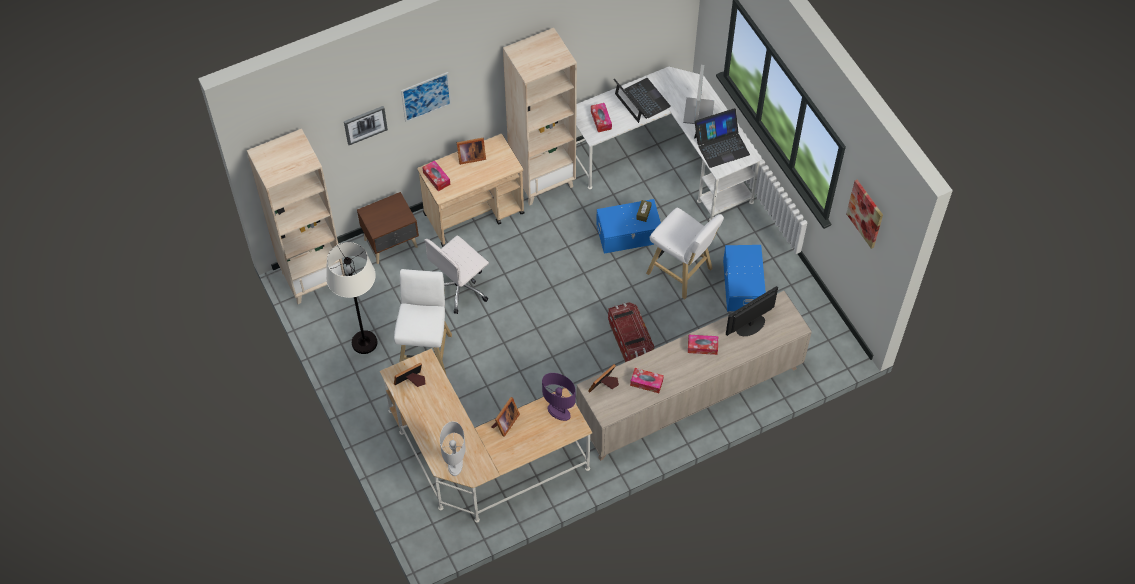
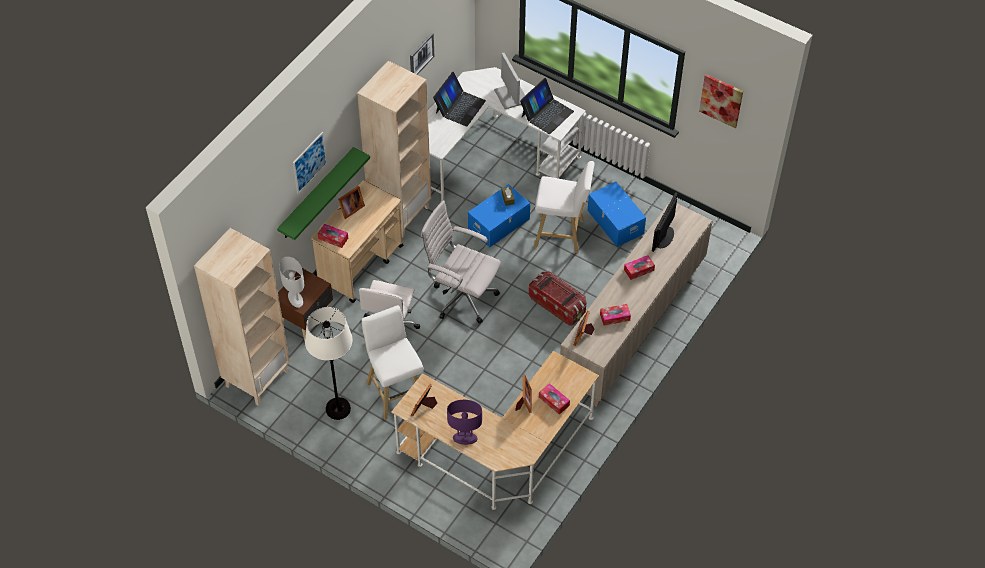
camera: 30 degrees left, 5 degrees down
(365, 124) = (271, 207): picture -> picture (421, 55)
(434, 129) = (316, 194): none -> green shelf
(455, 464) = (506, 453): white table lamp -> white table lamp (295, 299)
(545, 290) = (461, 297): none -> white office chair
(558, 412) = (561, 373): purple table lamp -> purple table lamp (464, 438)
(601, 120) = (437, 135): tissue box -> tissue box (554, 401)
(641, 100) = (459, 107): laptop -> laptop turned 90 degrees clockwise

